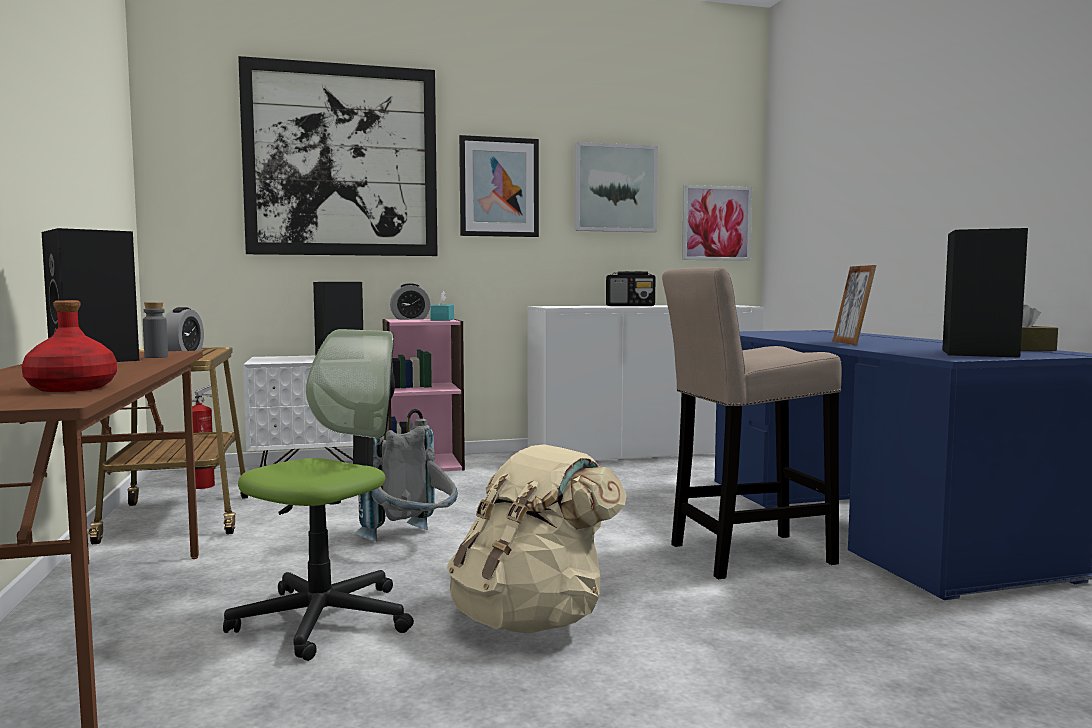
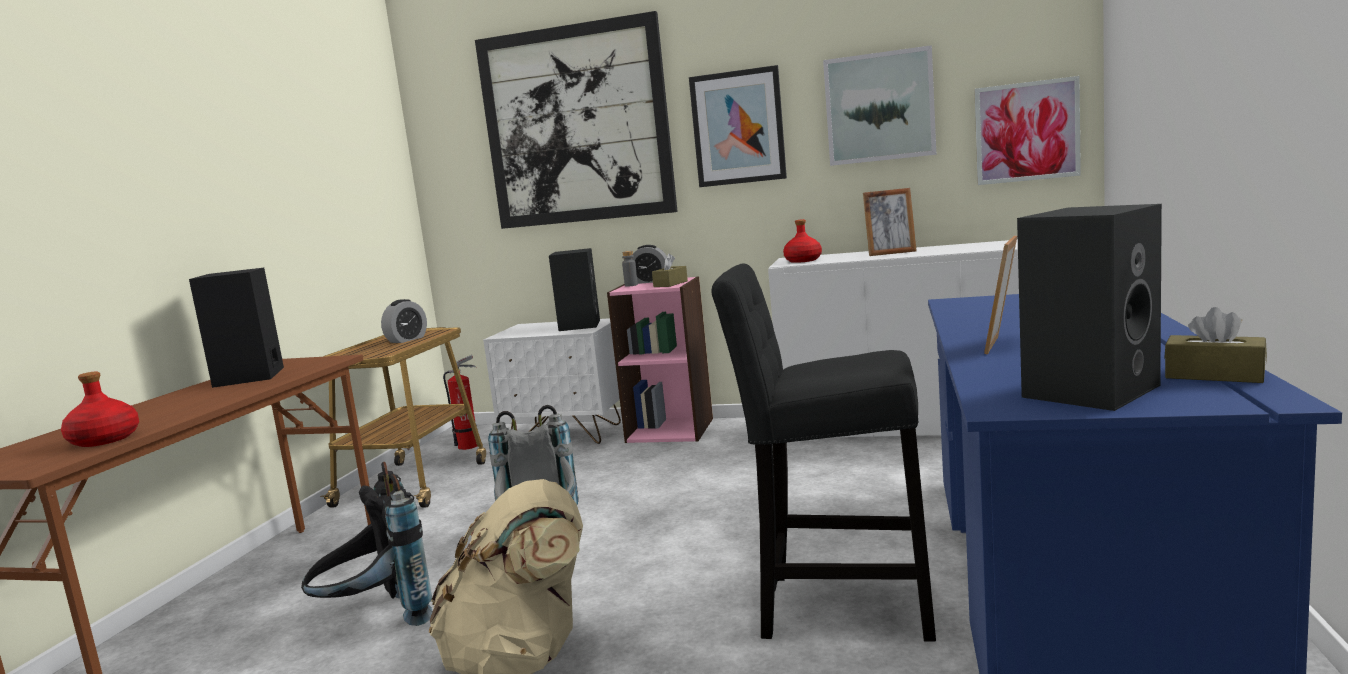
camera: 30 degrees right, 5 degrees up
(156, 357) = (298, 371): grey bottle -> grey bottle (631, 285)
(324, 619) = (377, 620): office chair -> black backpack
(442, 320) = (670, 284): turquoise tissue box -> brown tissue box
(563, 306) = (803, 260): none -> red bottle
(630, 306) = (891, 253): radio -> picture frame
(743, 555) = (835, 607): beige stool -> black stool

